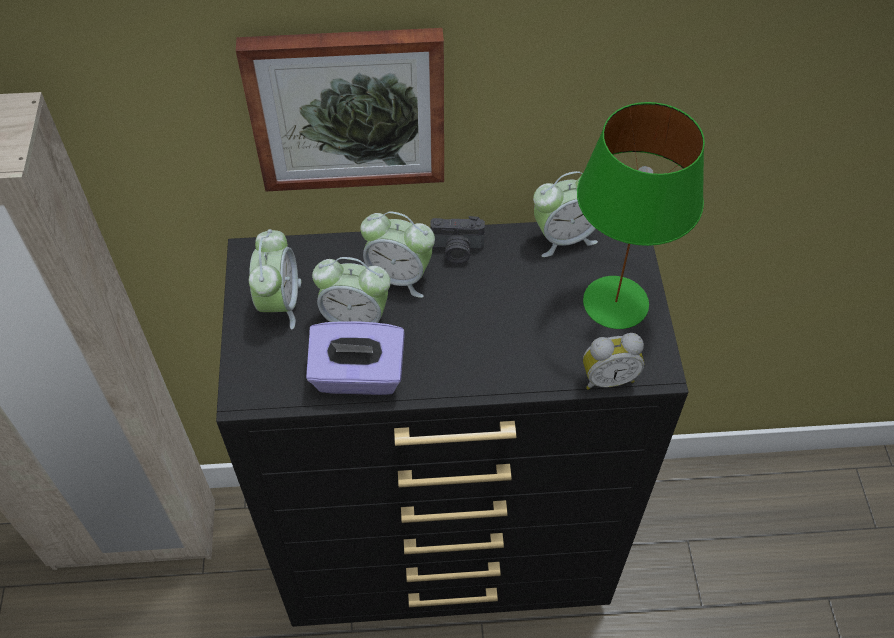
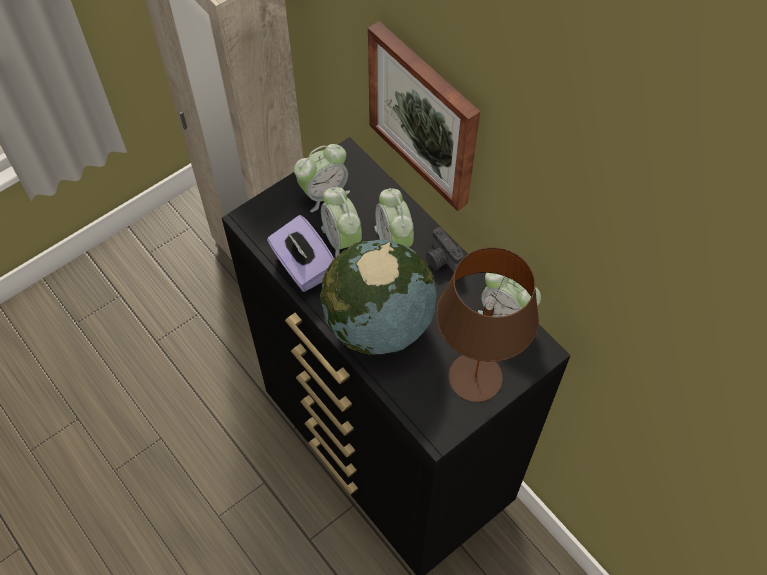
camera: 55 degrees right, 5 degrees up
(489, 348) = (378, 324): none -> globe
(607, 377) = (408, 405): alarm clock -> none
(616, 303) = (474, 378): green table lamp -> brown table lamp

